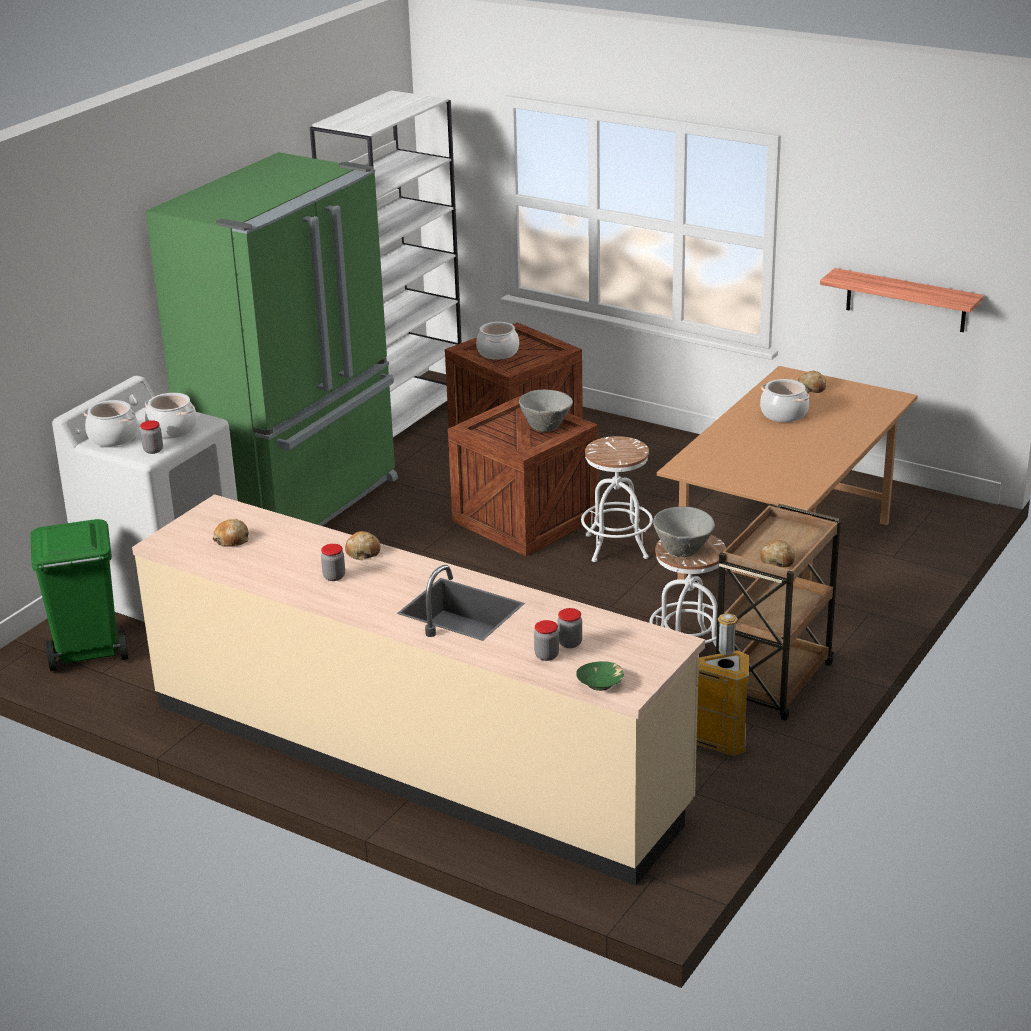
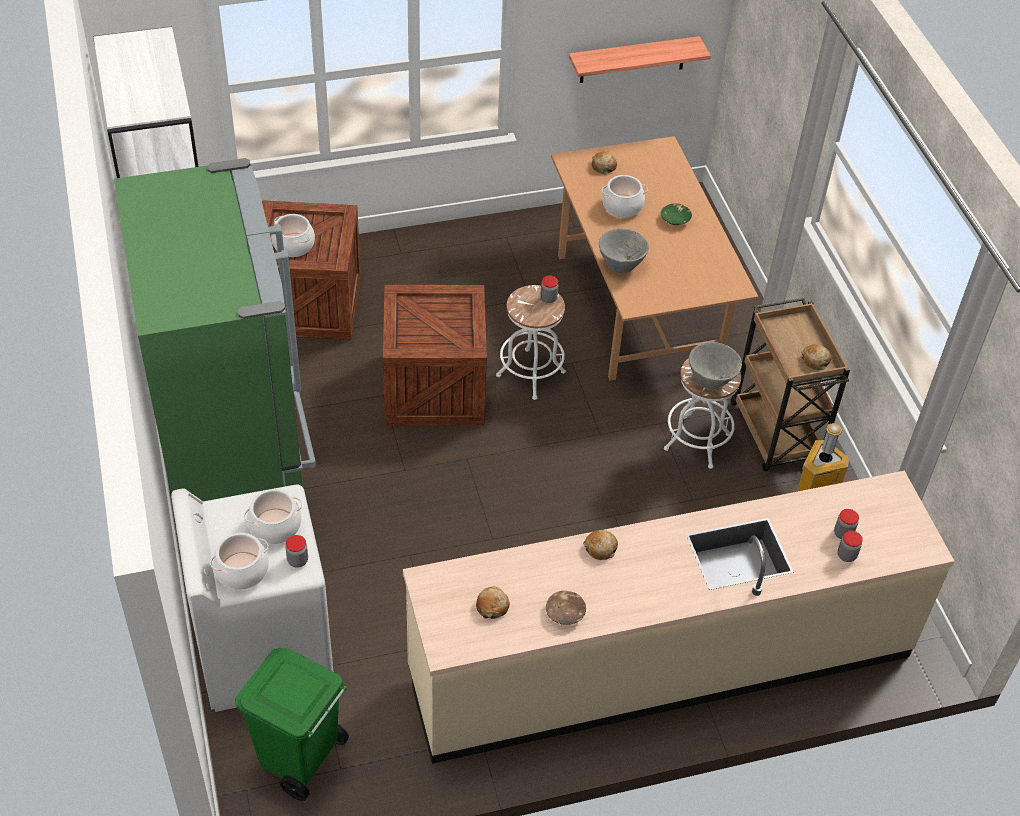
camera: 50 degrees left, 20 degrees up
(271, 568) = (565, 613): none -> brown bowl
(334, 576) = (619, 587): jar -> jar (548, 298)
(546, 427) = (448, 310): grey bowl -> grey bowl (621, 265)
(600, 683) = (906, 555): green bowl -> green bowl (675, 219)

